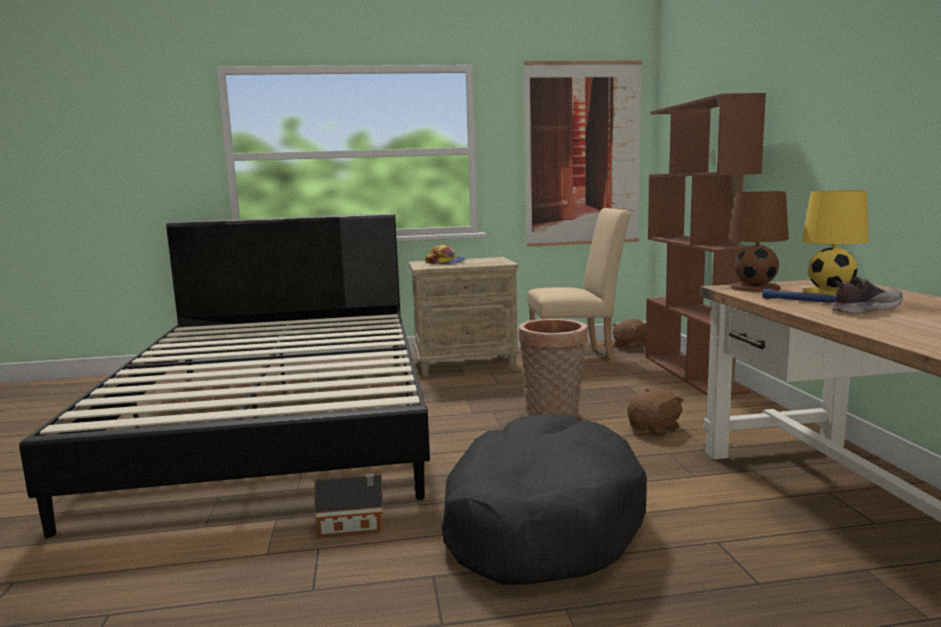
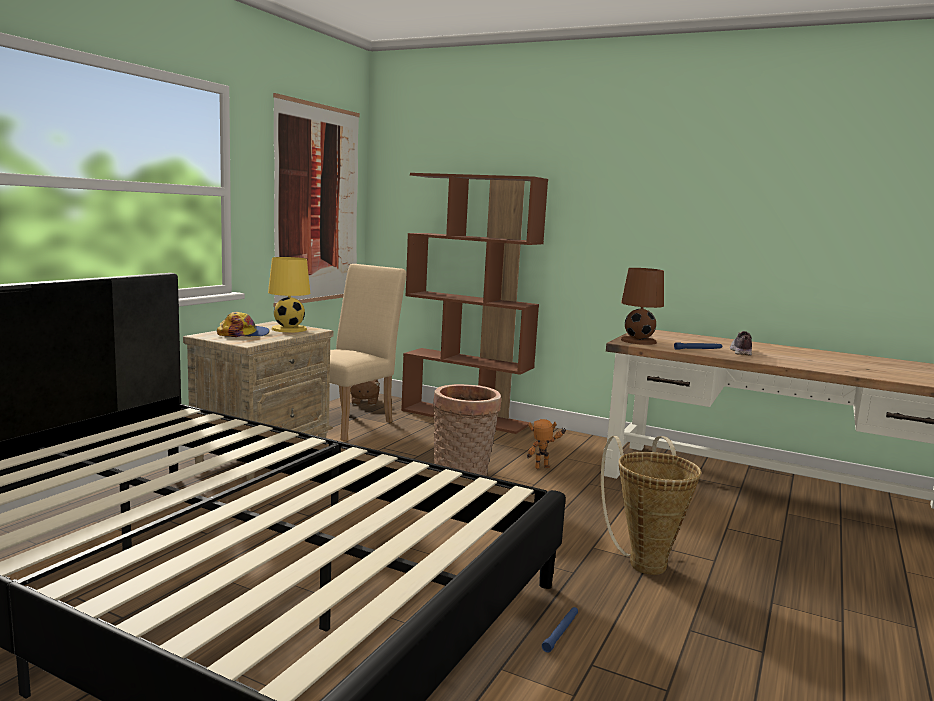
camera: 55 degrees left, 0 degrees up
(354, 523) = (561, 632): toy house -> blue flashlight
(539, 521) = (644, 561): black dog bed -> basket
(655, 429) = (543, 469): brown plush toy -> toy robot
(829, 293) = (682, 341): yellow table lamp -> yellow table lamp (288, 329)

